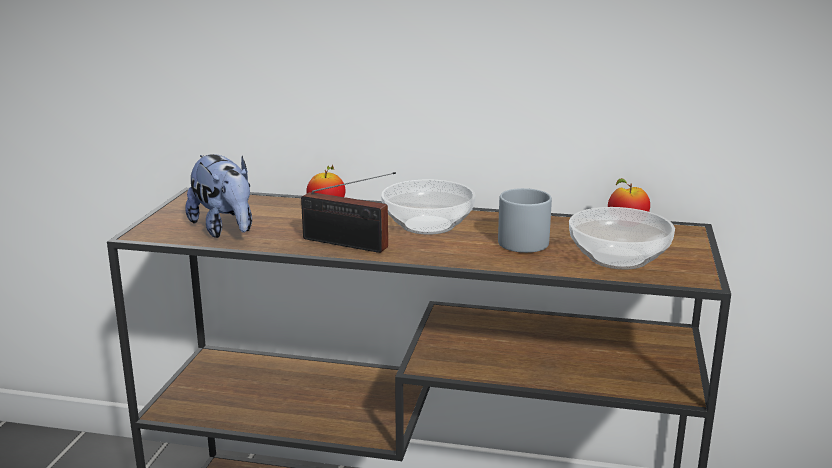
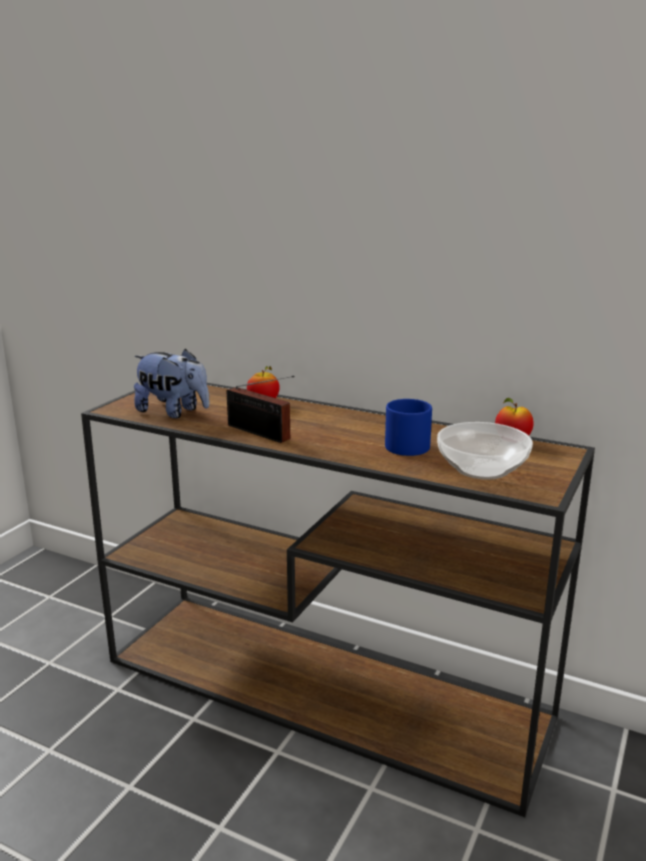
camera: 15 degrees right, 0 degrees up
(225, 229) = (173, 412): plush toy -> plush toy turned 45 degrees counterclockwise
(427, 225) = (337, 424): bowl -> none
(517, 240) = (404, 444): grey mug -> blue mug

